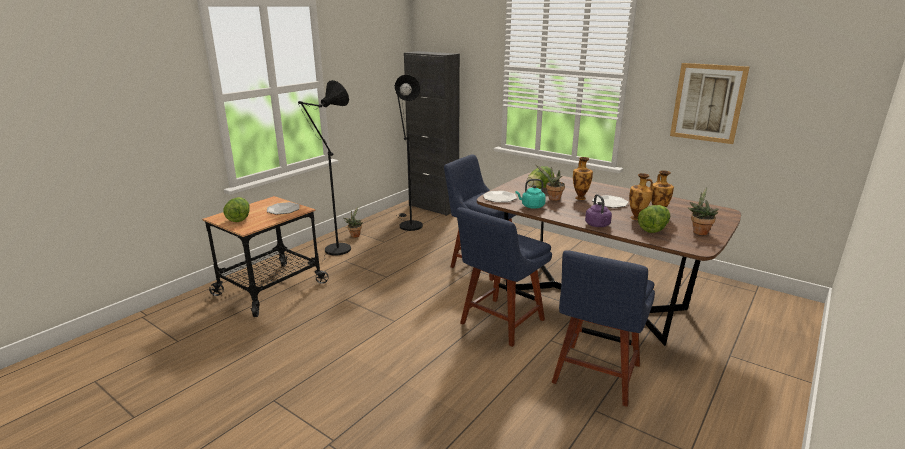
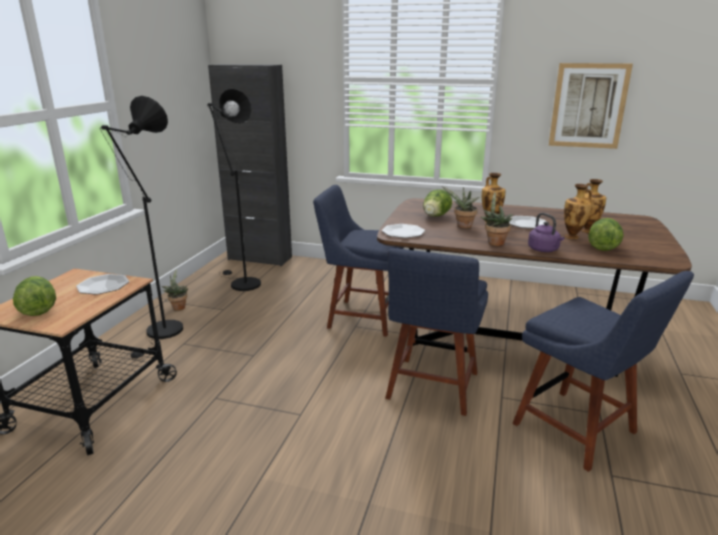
camera: 20 degrees left, 0 degrees up
(531, 206) = (450, 238): turquoise kettle -> none
(595, 376) = (579, 431): blue chair -> blue chair turned 45 degrees counterclockwise
(699, 231) = (646, 243): potted plant -> potted plant (494, 242)

